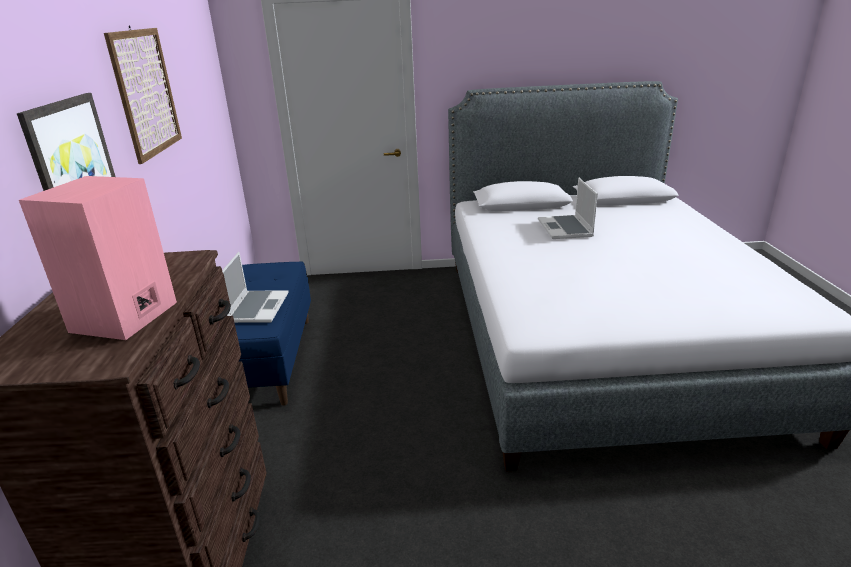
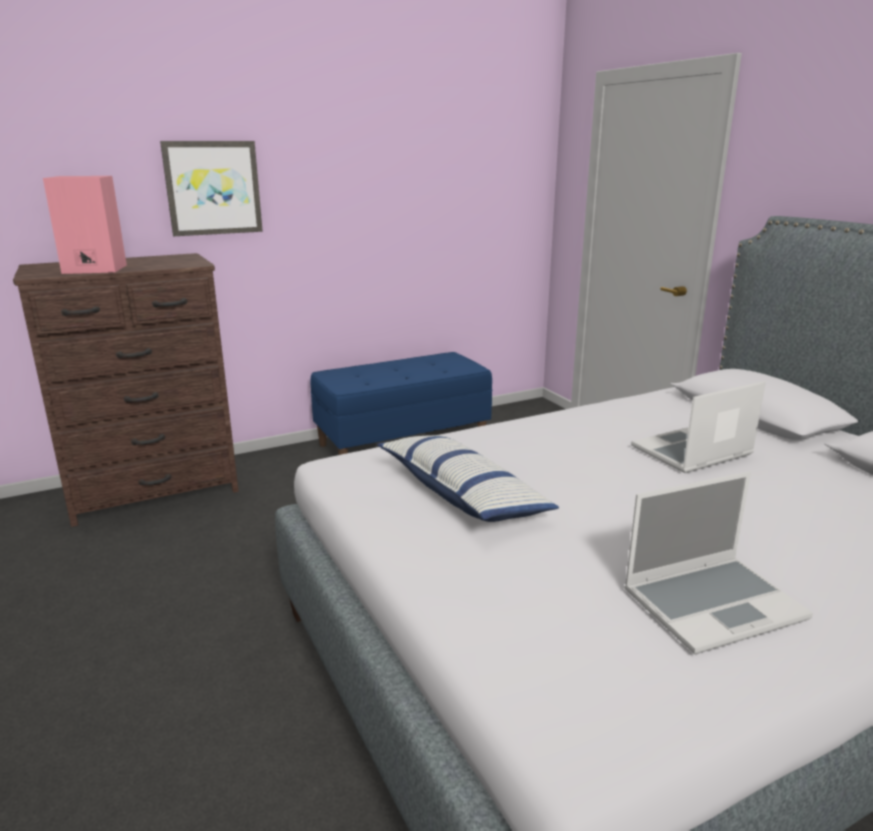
camera: 65 degrees right, 5 degrees down
(145, 90) = (355, 153): picture -> none
(257, 307) = (380, 377): laptop -> laptop (713, 604)
(599, 295) = (462, 494): none -> pillow

